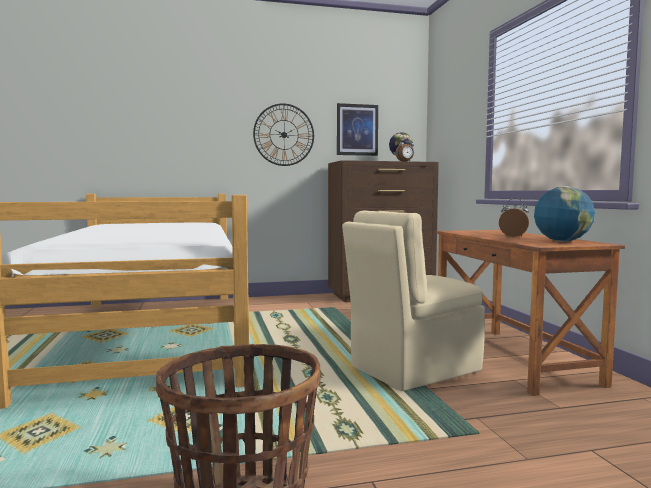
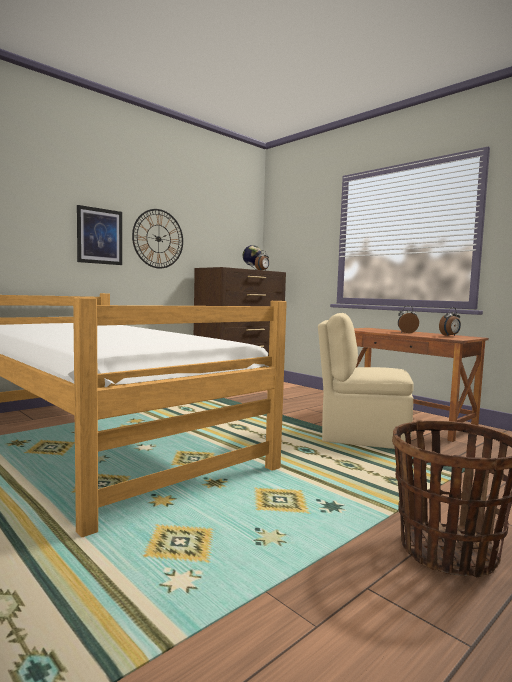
camera: 30 degrees left, 0 degrees up
(357, 130) = (215, 239): picture -> picture (99, 236)
(412, 369) = (361, 436): beige chair -> beige chair turned 75 degrees clockwise
(562, 241) = (450, 336): globe -> alarm clock

